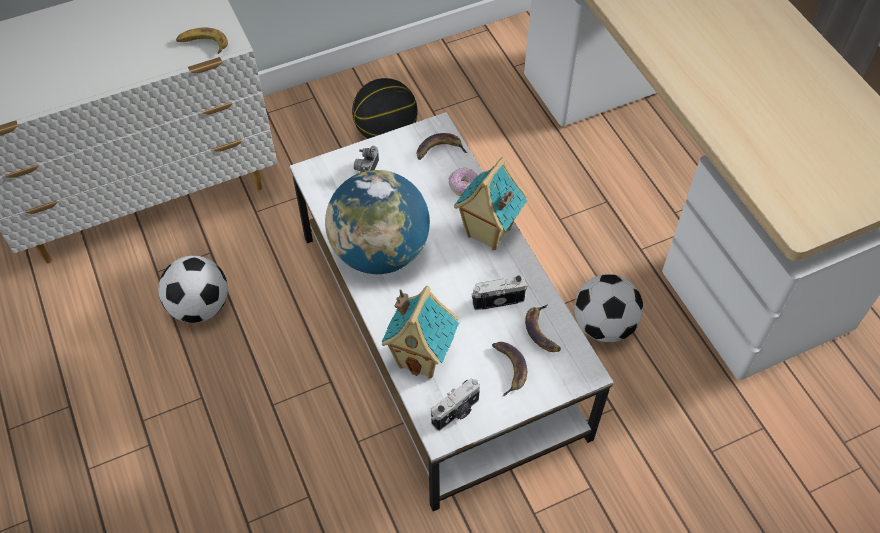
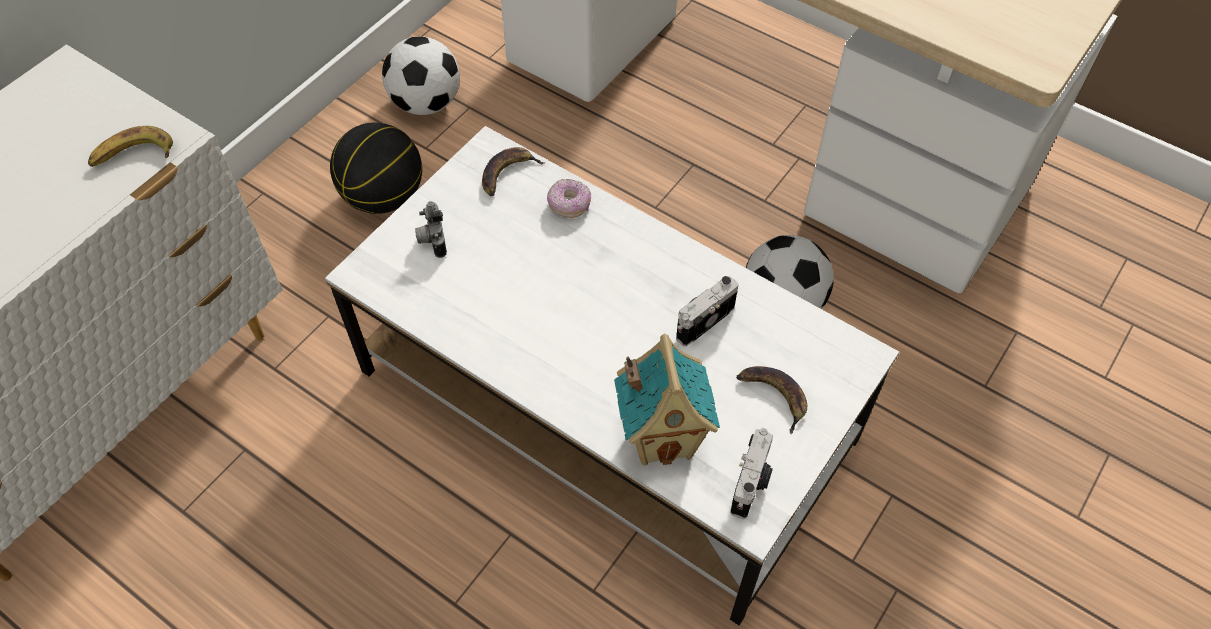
camera: 30 degrees left, 0 degrees up
(199, 306) = (273, 527): football -> football (426, 103)
(380, 251) = (519, 331): globe -> none
(487, 233) = (635, 247): toy house -> none
(542, 331) = (780, 333): banana -> none

